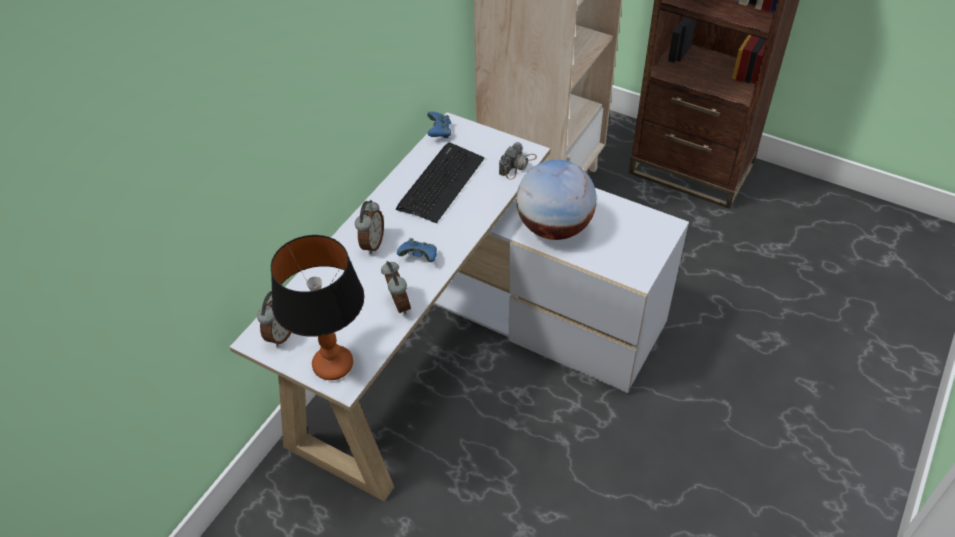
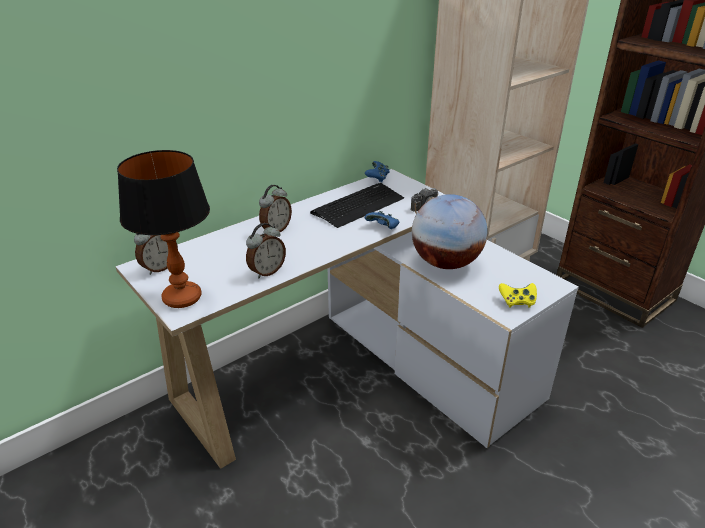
camera: 20 degrees right, 15 degrees down
(397, 305) = (266, 271): alarm clock -> alarm clock turned 45 degrees clockwise
(419, 257) = (308, 246): blue game controller -> blue game controller (383, 228)
(640, 258) = (517, 302): none -> yellow game controller

